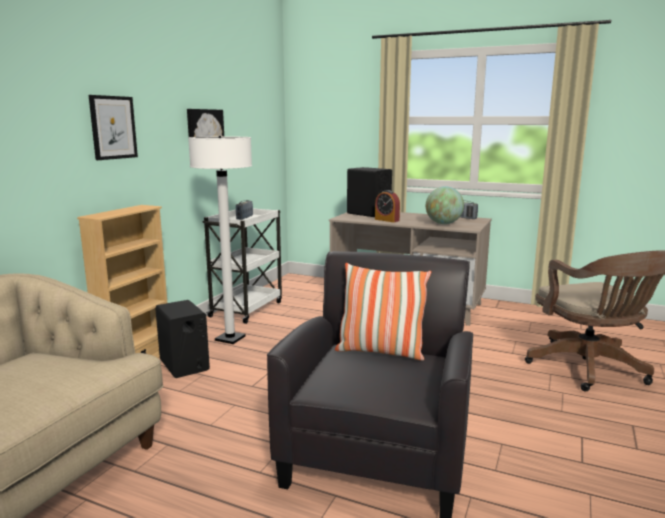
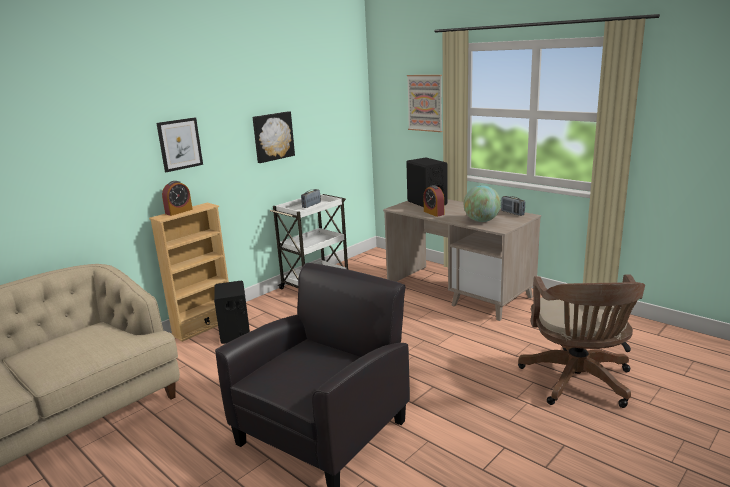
camera: 20 degrees right, 5 degrees up
(114, 211) = (179, 211): none -> alarm clock
(230, 339) = (283, 312): white floor lamp -> none
(354, 114) = (425, 103): none -> picture
(380, 352) = (329, 351): pillow -> none

